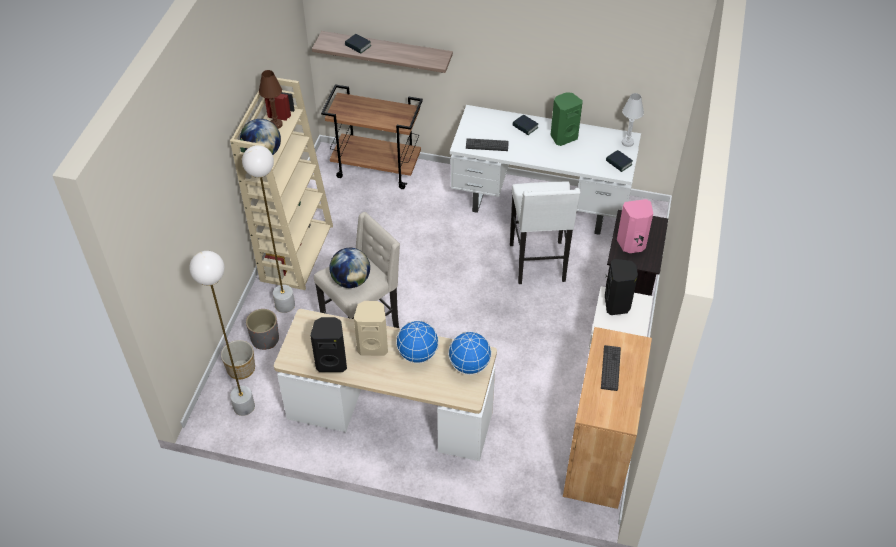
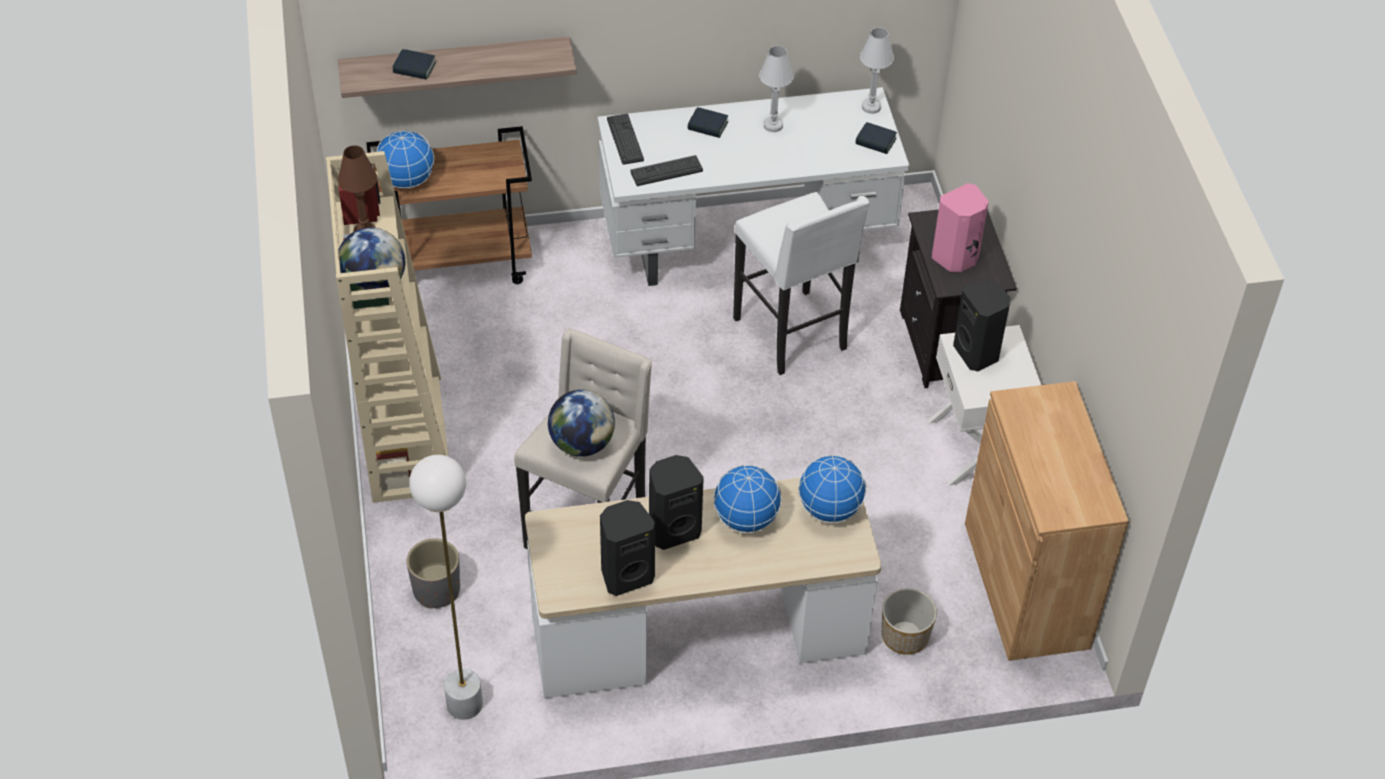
camera: 25 degrees left, 0 degrees up
(240, 368) = (424, 648): planter -> planter (904, 636)
(285, 305) = (436, 526): white floor lamp -> none
(347, 111) = (407, 180): none -> globe
(373, 346) = (673, 529): beige speaker -> black speaker
(563, 137) = (773, 125): green speaker -> white table lamp
(610, 368) = (1045, 442): keyboard -> keyboard (625, 139)

